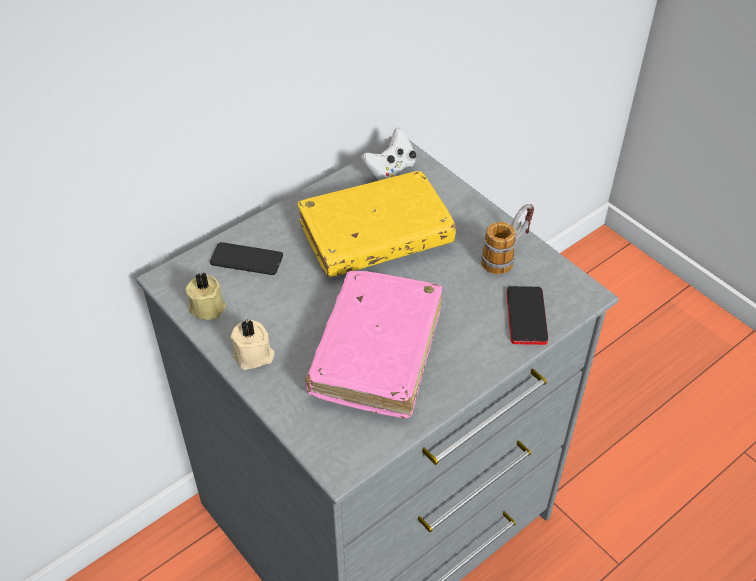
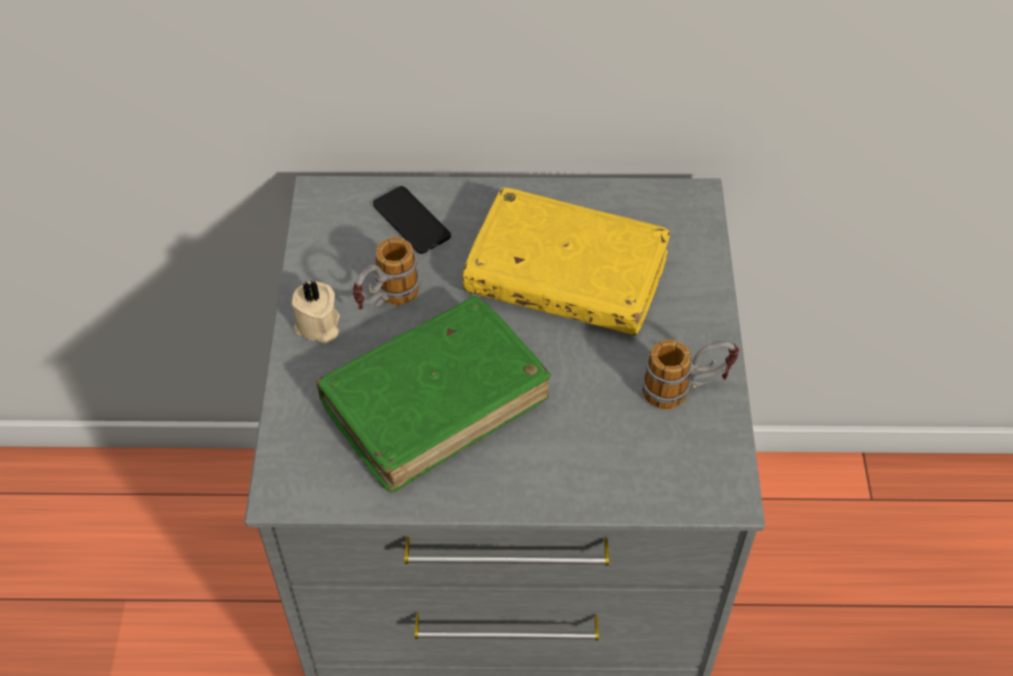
camera: 40 degrees right, 5 degrees up
(207, 306) = (327, 246): beige candle -> none
(283, 315) = (386, 302): none -> mug
(377, 352) = (435, 402): pink book -> green book
(390, 170) = (660, 211): white game controller -> none
(526, 316) = (631, 473): phone -> none

